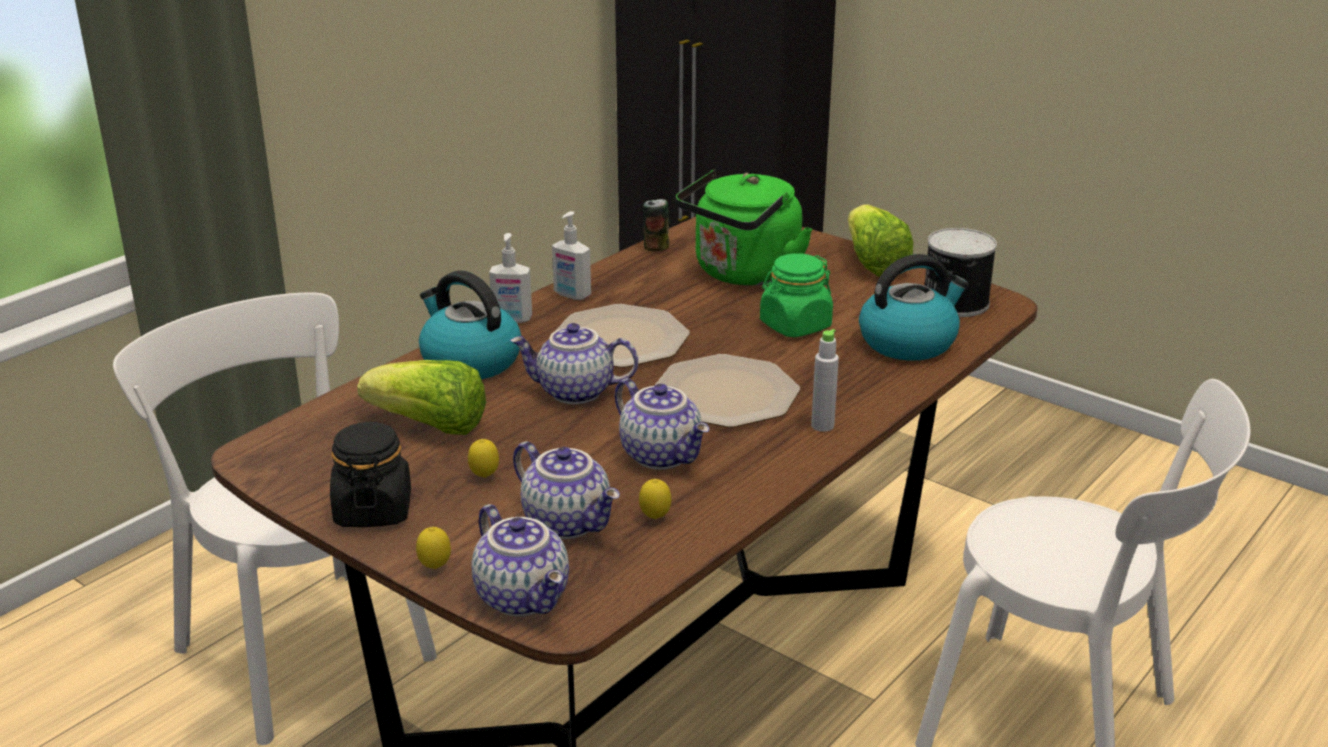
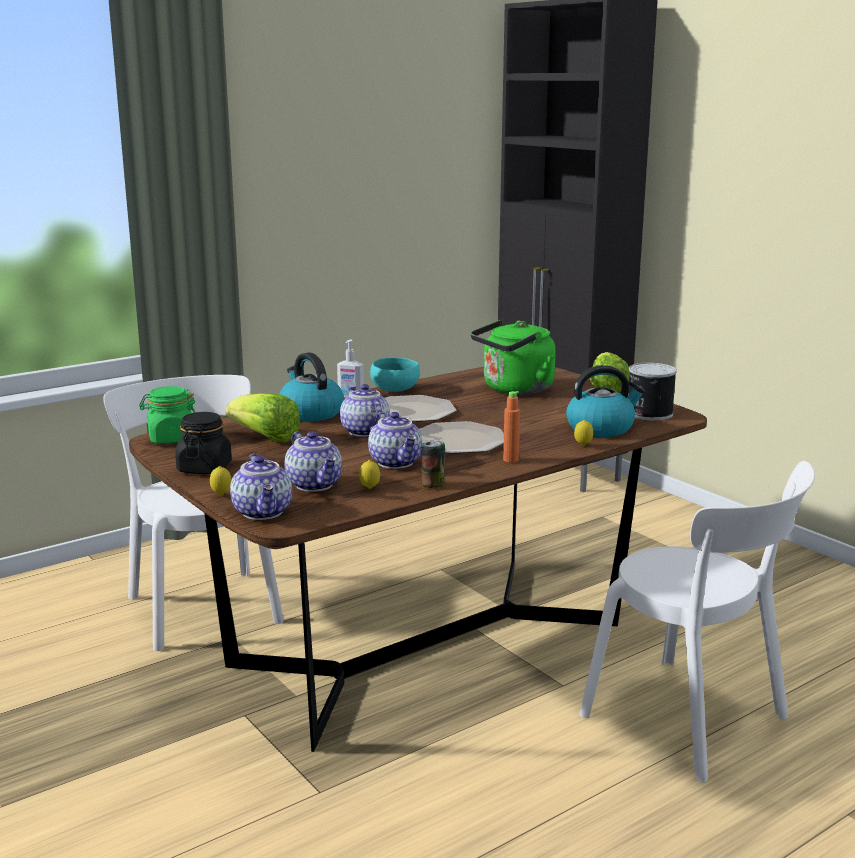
camera: 15 degrees right, 10 degrees down
(484, 477) = (280, 461): lemon -> lemon (583, 445)
(571, 295) = (396, 390): soap dispenser -> turquoise bowl
(574, 393) = (363, 431): teapot -> teapot turned 45 degrees clockwise
(656, 247) = (467, 374): can -> can (433, 485)
(795, 326) = (530, 415): green jar -> green jar (171, 438)
(822, 426) = (510, 460): grey bottle -> orange bottle

